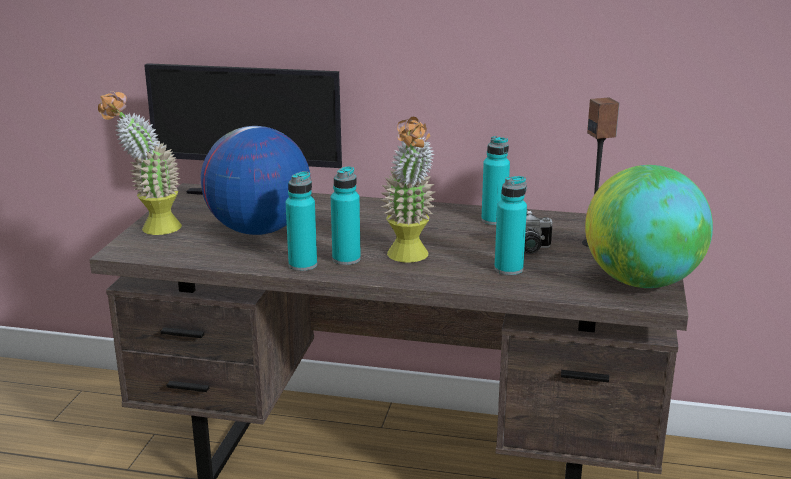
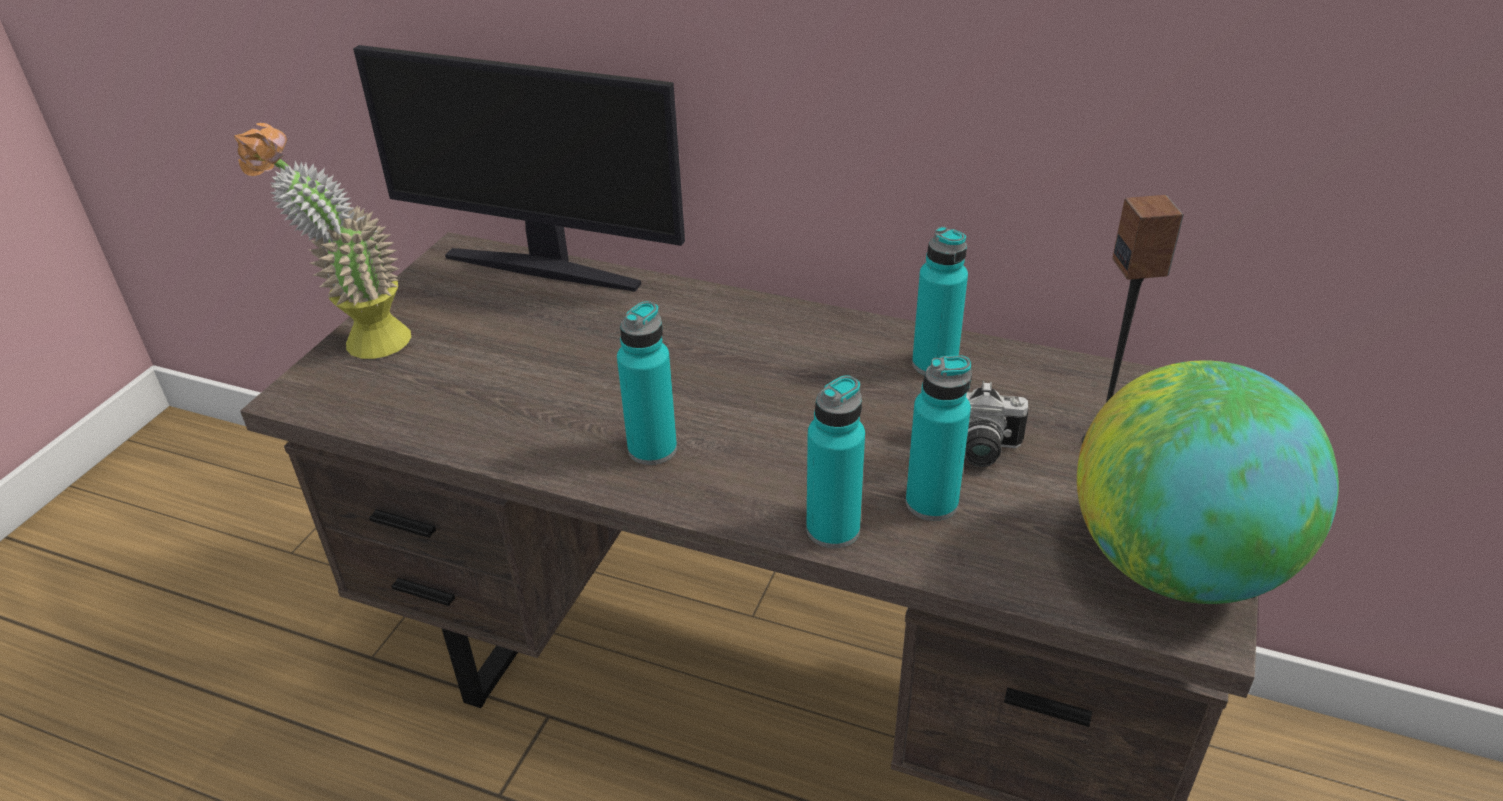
camera: 10 degrees right, 15 degrees up
(258, 230) = (529, 360): globe -> none
(302, 265) = (574, 458): turquoise bottle -> turquoise bottle (833, 529)
(409, 258) = (762, 457): potted plant -> none

